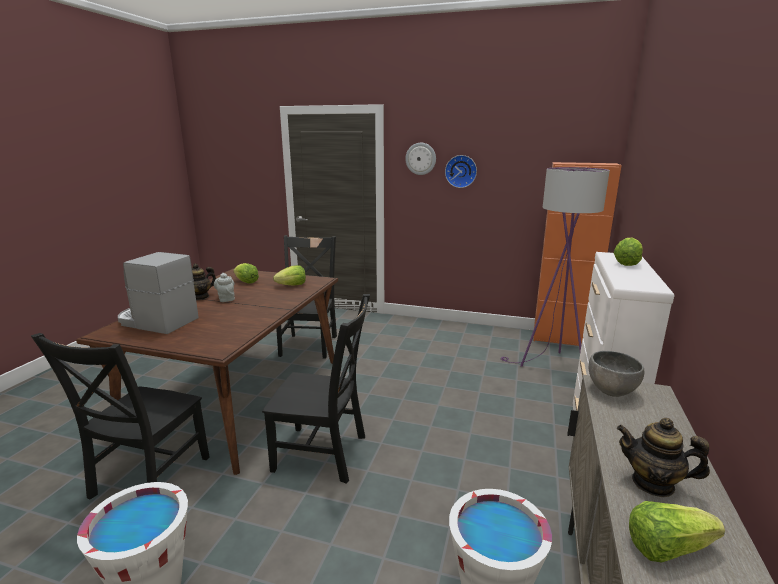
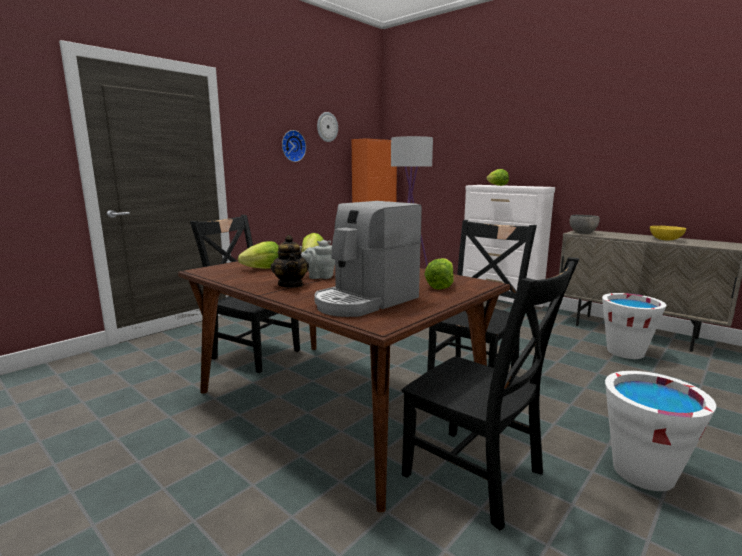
camera: 65 degrees left, 5 degrees down
(420, 158) = (258, 132): wall clock -> wall clock (327, 127)
(653, 483) = (666, 240): teapot -> yellow bowl
(667, 548) = (709, 244): lettuce -> lettuce (440, 285)

